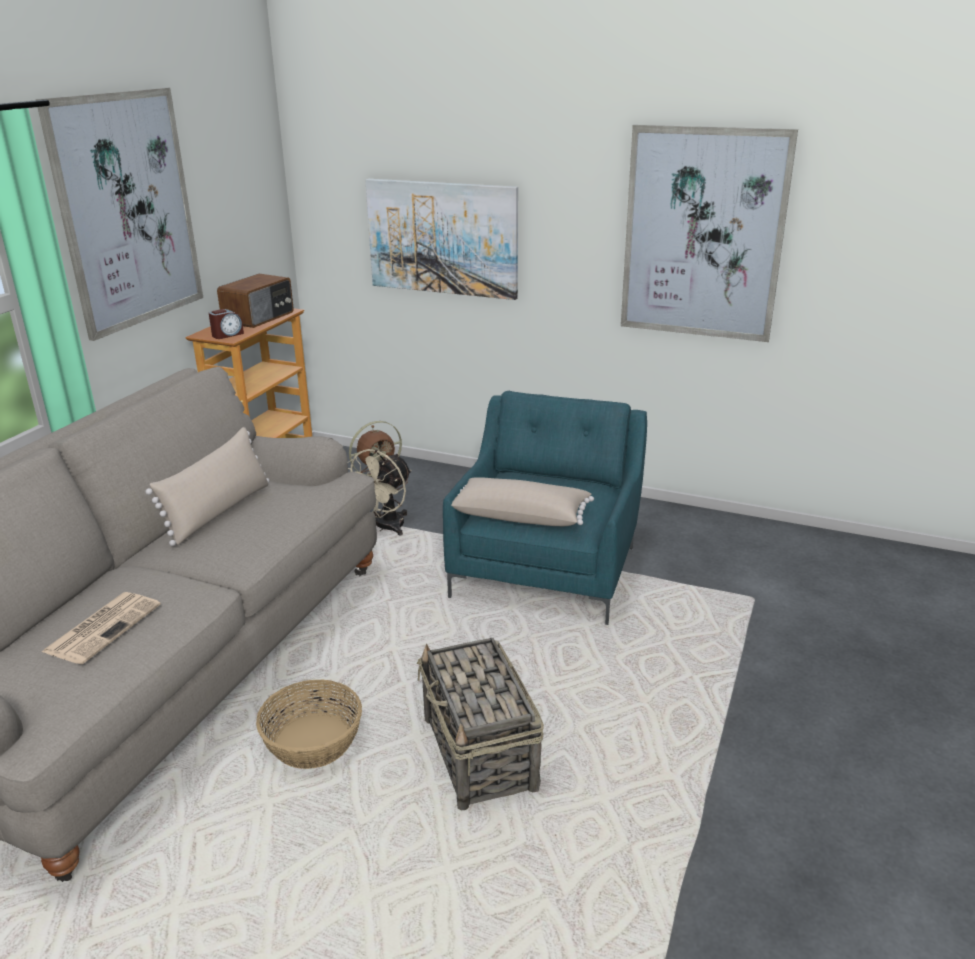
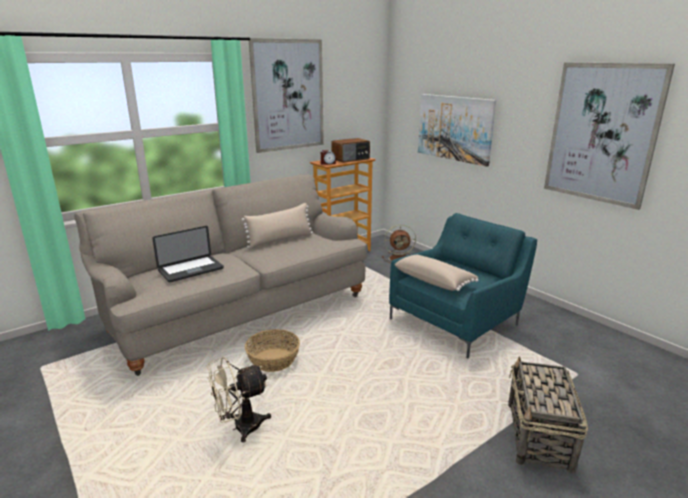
camera: 30 degrees right, 5 degrees down
(103, 627) = (191, 270): newspaper -> laptop
(385, 528) = (385, 280): beige fan -> beige fan (240, 428)
(479, 754) = (344, 395): basket -> basket (539, 436)

